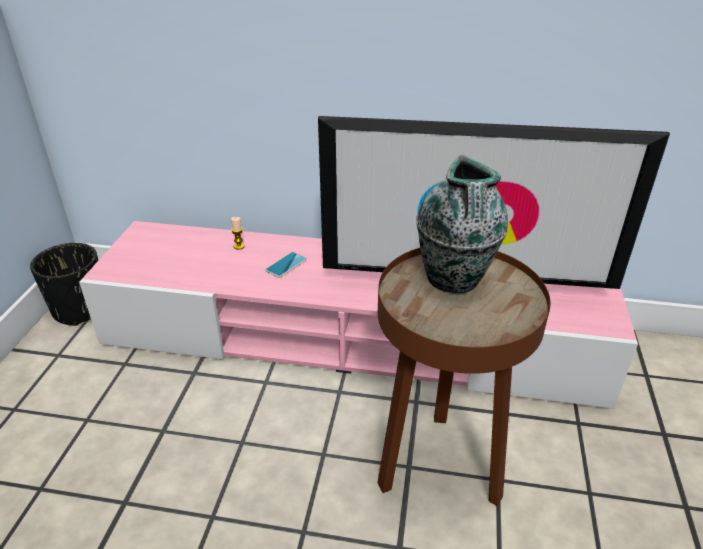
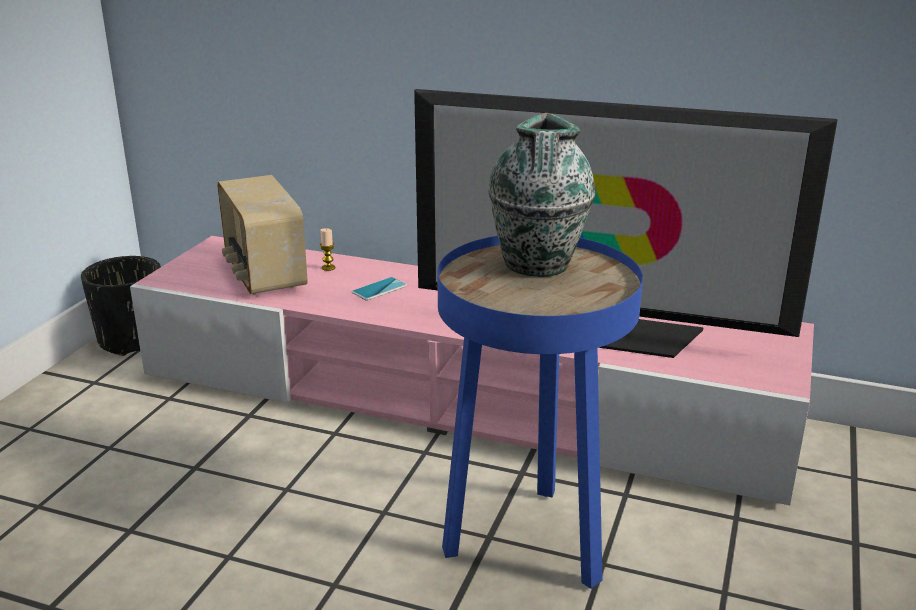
camera: 10 degrees right, 10 degrees down
(188, 258) = (263, 274): none -> radio
(438, 467) = (528, 541): brown side table -> blue side table

